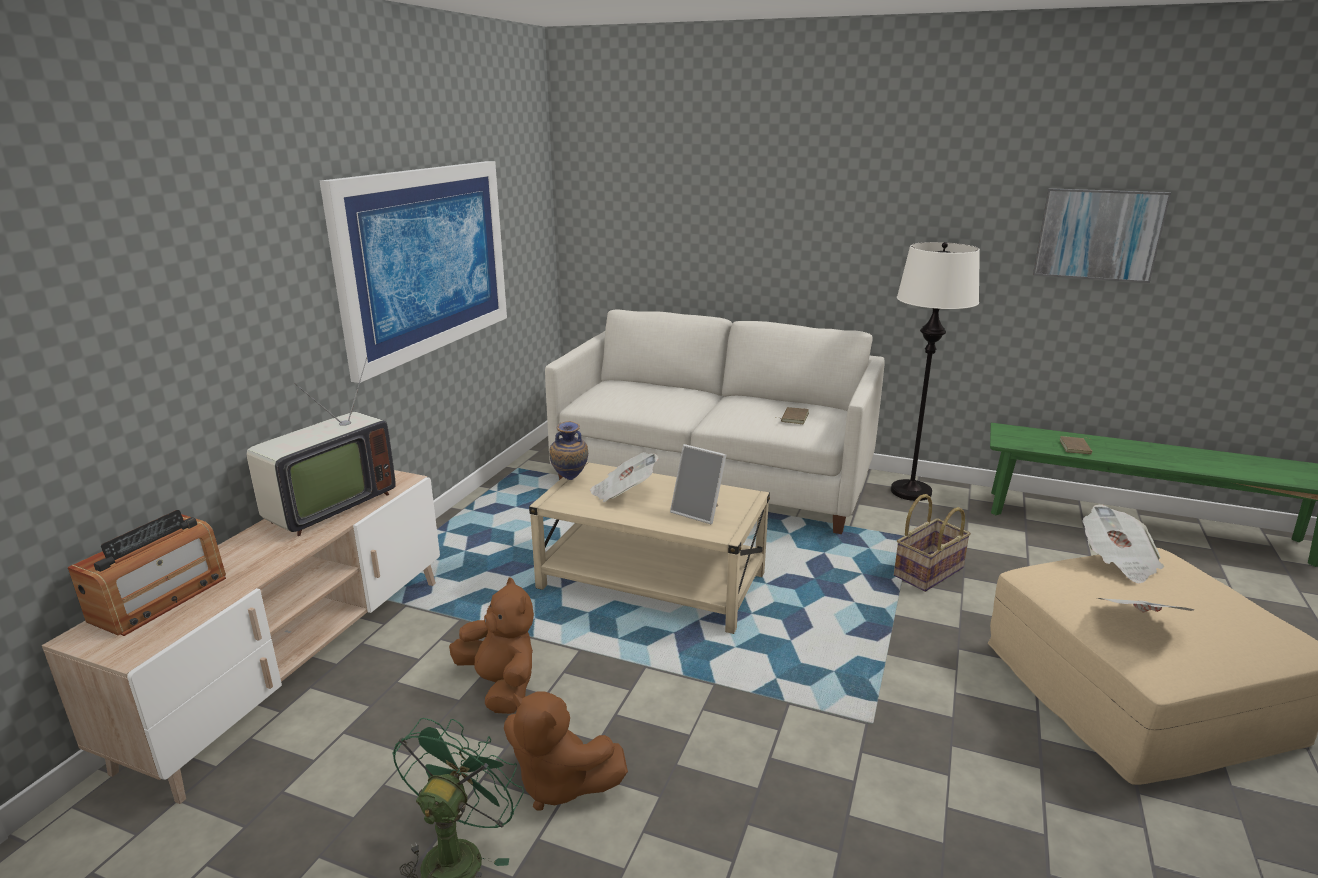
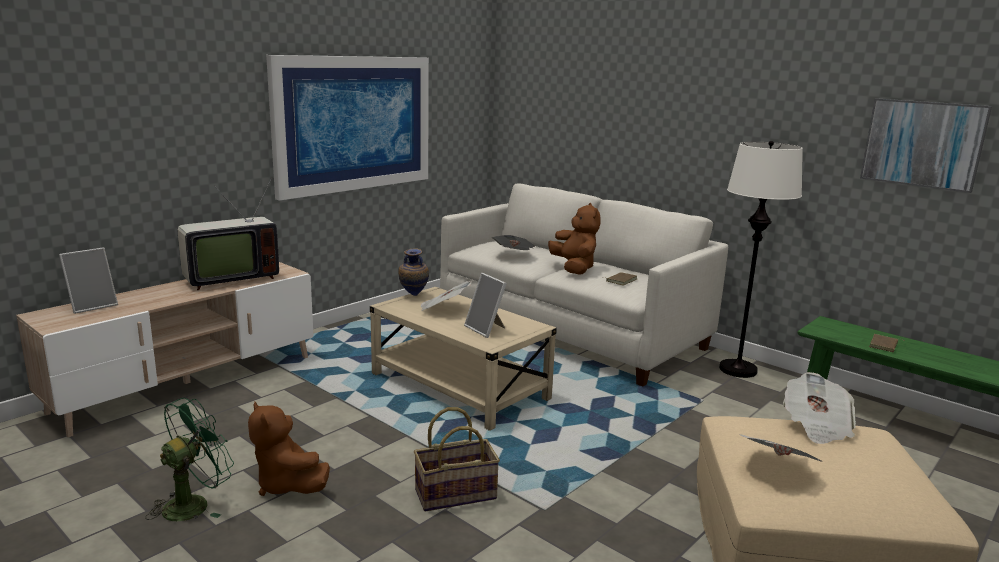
camera: 20 degrees right, 5 degrees down
(159, 599) = (92, 305): radio -> picture frame
(501, 686) = (299, 423): brown plush toy -> brown plush toy (574, 268)
(647, 402) = (514, 254): none -> newspaper
(927, 571) = (695, 426): basket -> basket (455, 493)

